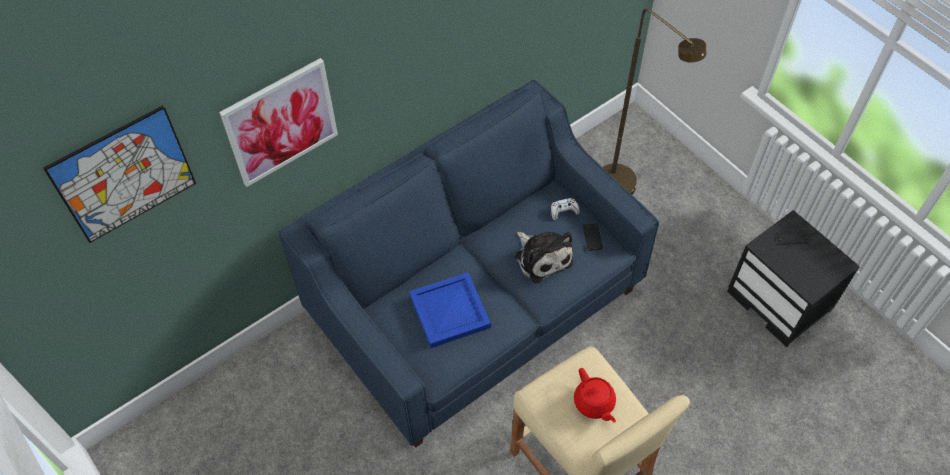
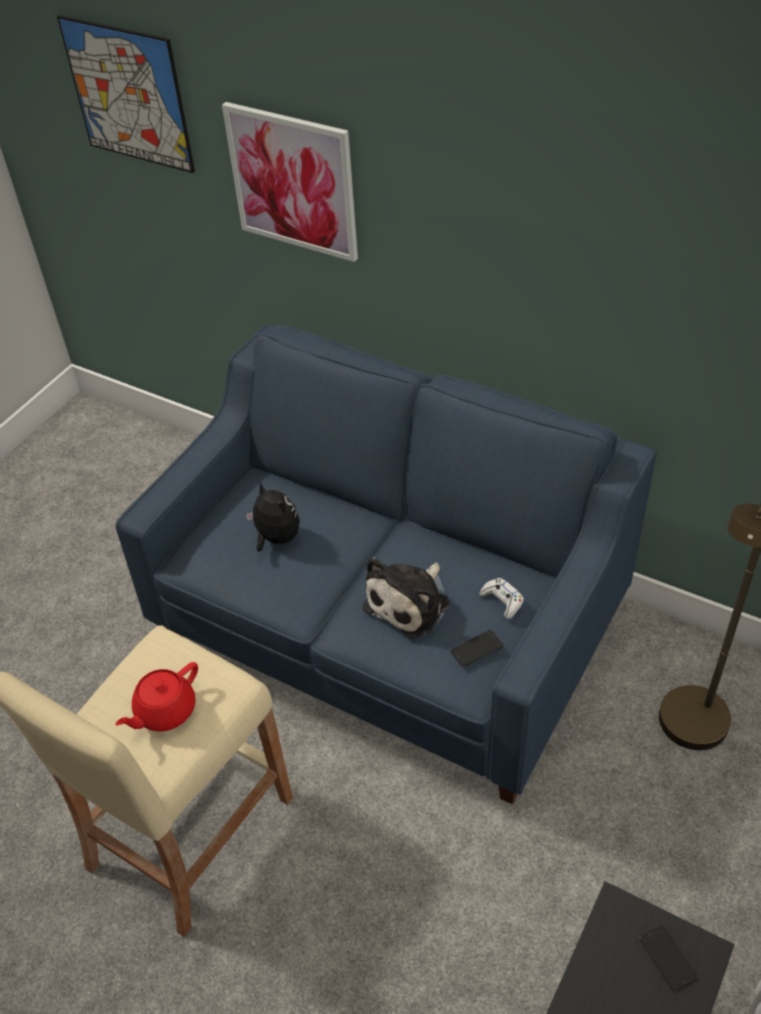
camera: 70 degrees right, 10 degrees down
(449, 312) = (276, 538): blue tray -> plush toy

